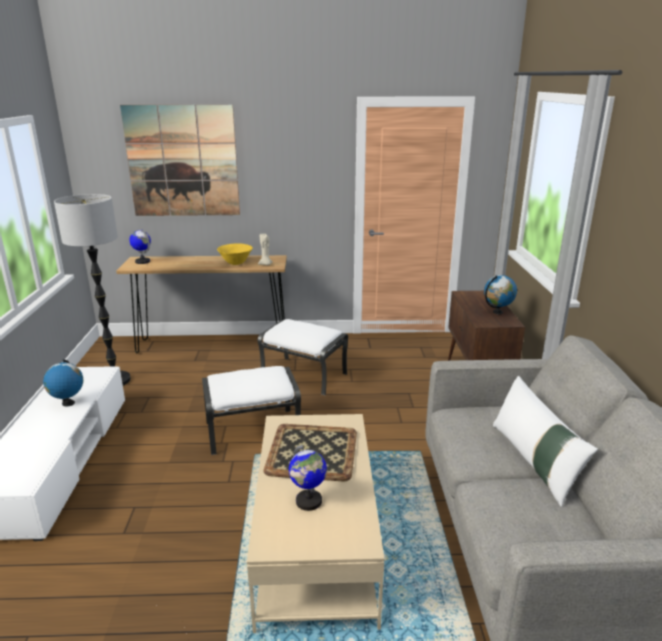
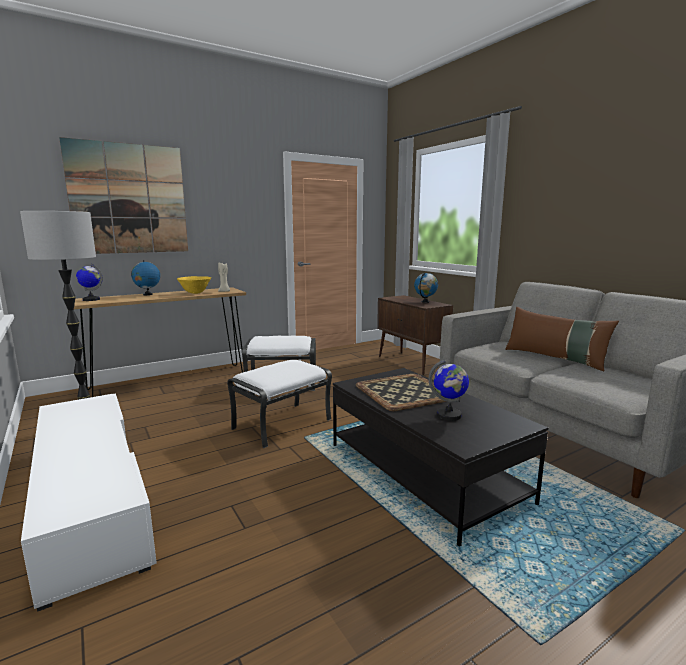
camera: 30 degrees left, 10 degrees down
(68, 403) = (89, 428): globe -> globe (147, 294)
(316, 540) = (424, 472): beige coffee table -> black coffee table
(534, 461) = (555, 358): white pillow -> brown pillow

